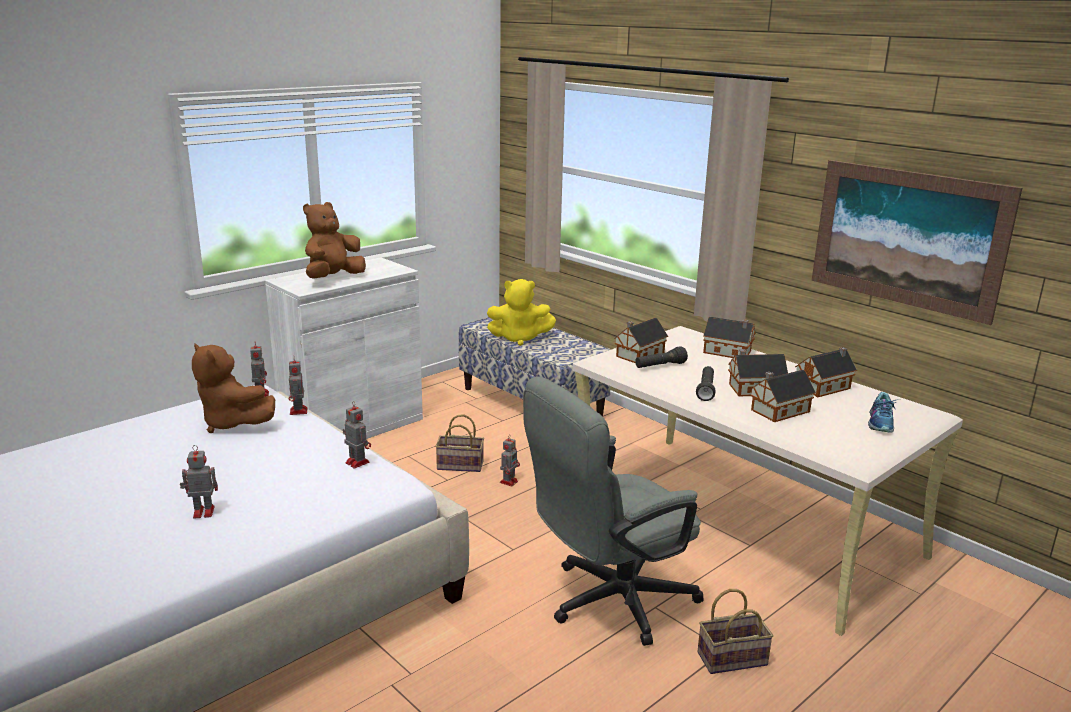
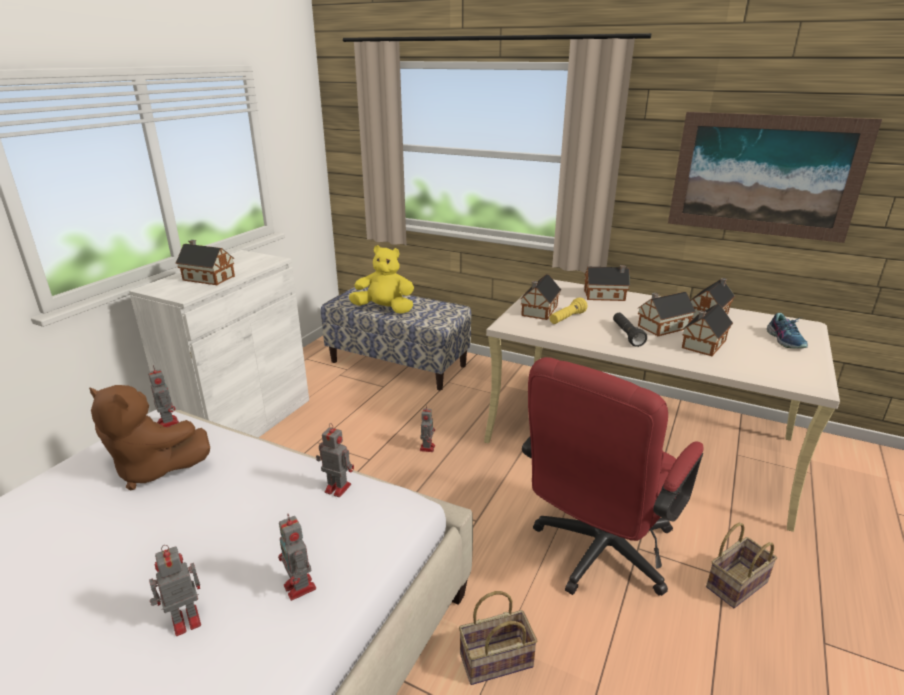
camera: 20 degrees left, 5 degrees up
(298, 412) = (227, 436): toy robot -> toy robot (300, 588)
(333, 278) = (207, 278): brown plush toy -> toy house
(459, 466) = (371, 441): basket -> basket (495, 662)
(519, 338) = (385, 309): yellow plush toy -> yellow plush toy turned 150 degrees counterclockwise
(609, 602) = (597, 555): grey office chair -> red office chair
(660, 366) = (567, 319): black flashlight -> yellow flashlight

